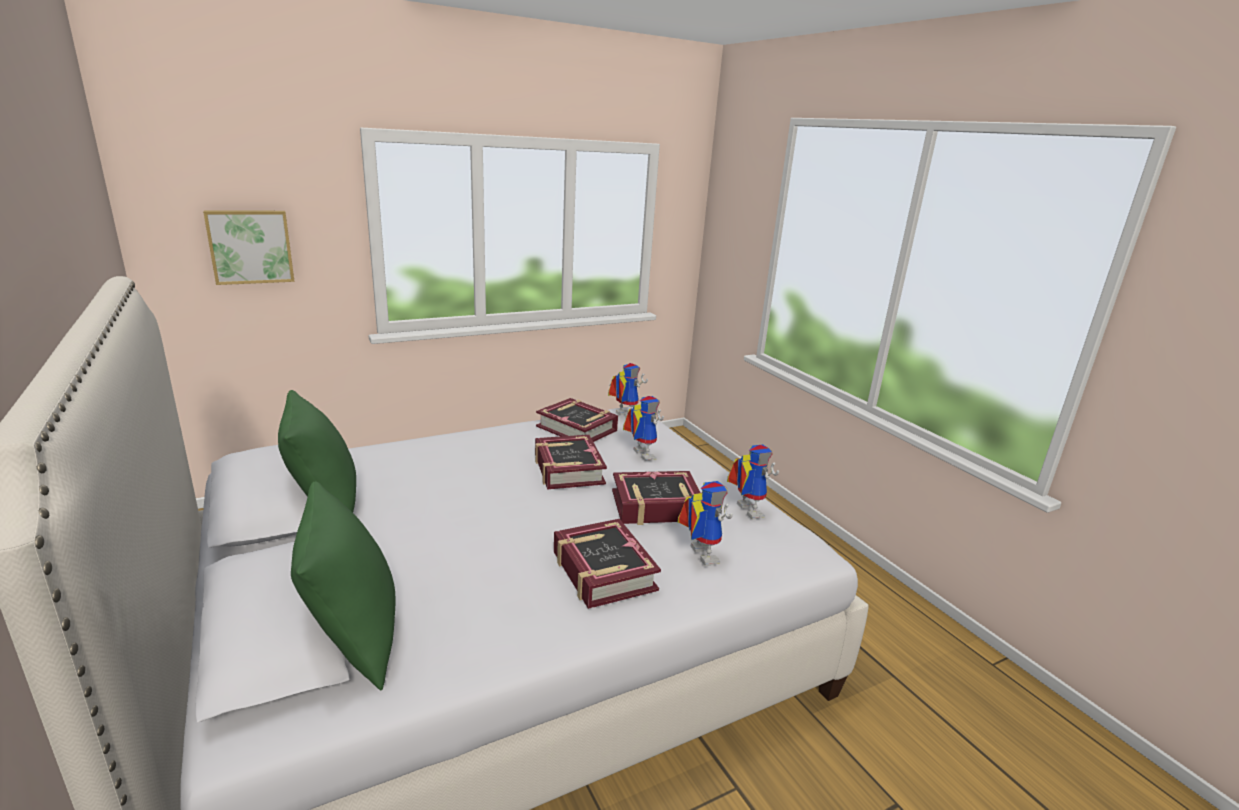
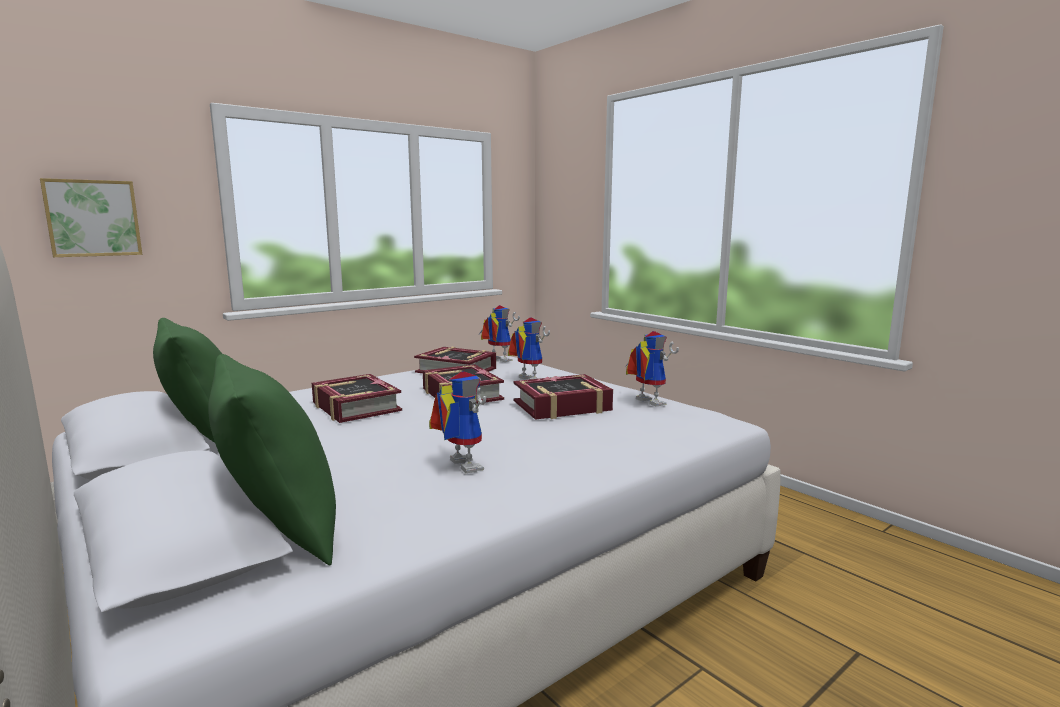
camera: 10 degrees left, 10 degrees down
(603, 571) = (534, 452): book -> book (355, 407)
(697, 554) = (620, 431): toy robot -> toy robot (458, 465)

